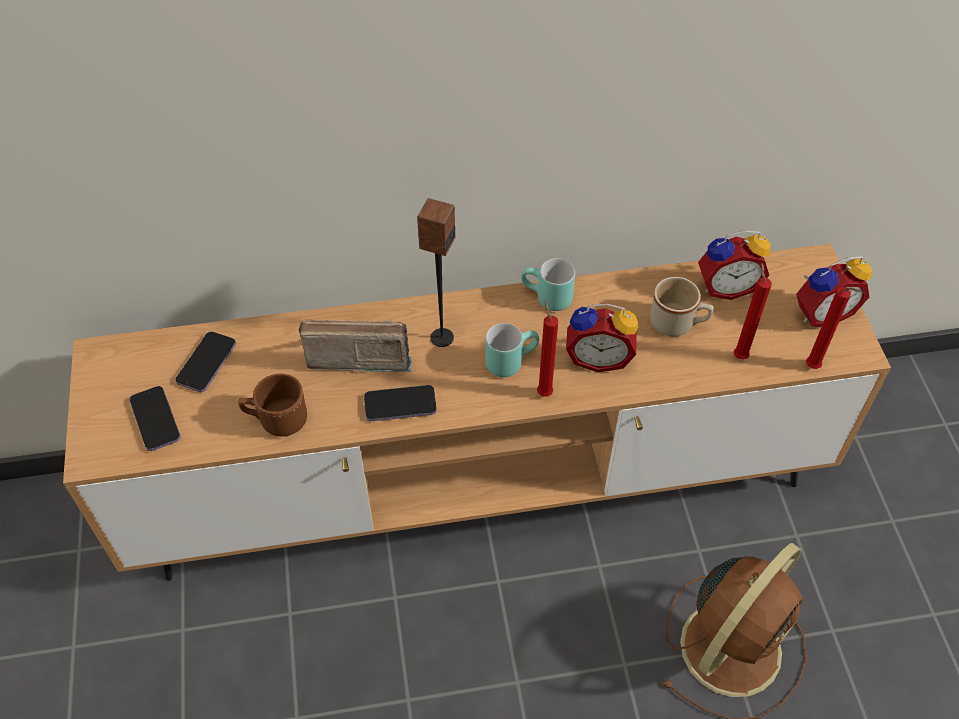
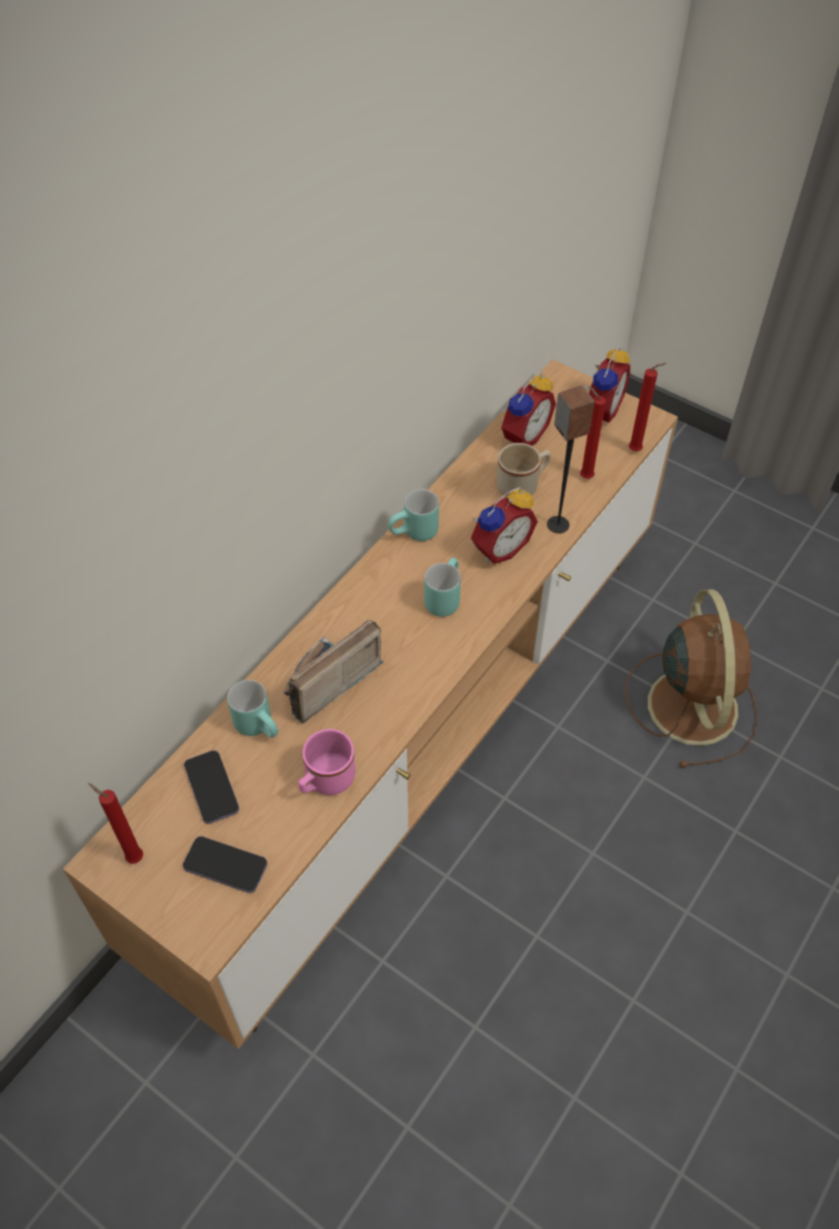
camera: 45 degrees left, 0 degrees up
(276, 420) = (325, 781): brown mug -> pink mug
(283, 348) = (260, 725): none -> turquoise mug
(400, 405) = (404, 692): phone -> none
(441, 337) = (373, 620): speaker -> speaker (557, 525)
(543, 391) = (491, 600): red candle -> red candle (132, 857)

